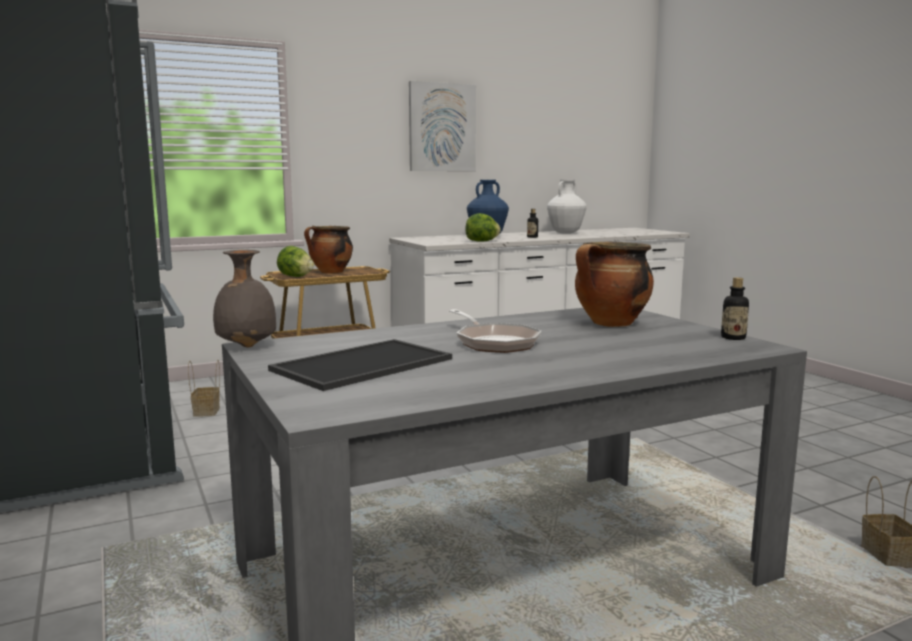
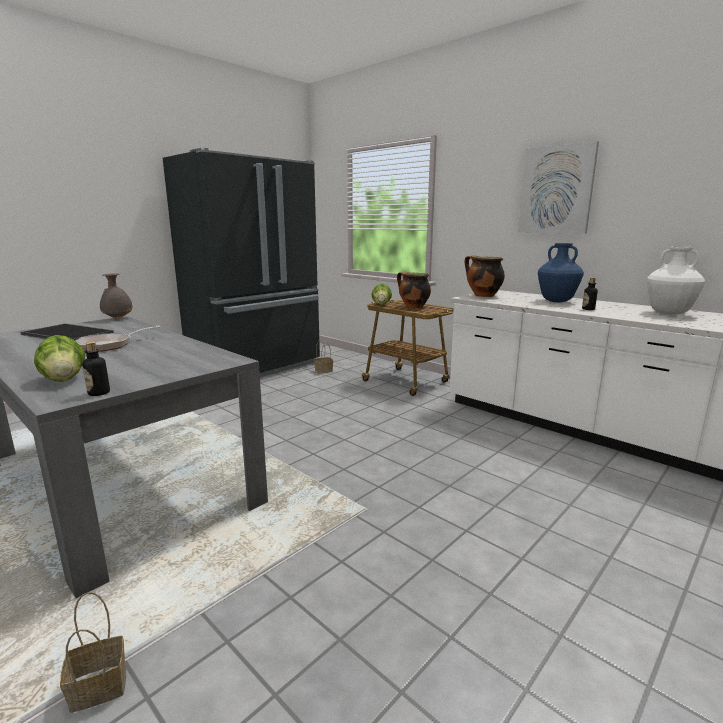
camera: 70 degrees right, 5 degrees up
(482, 241) = (512, 303): lettuce -> lettuce (64, 379)
(611, 324) = (163, 362): cooking pot -> cooking pot (482, 296)

